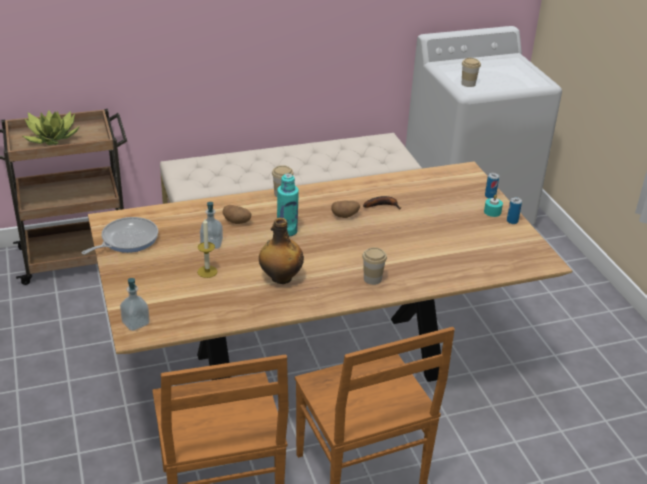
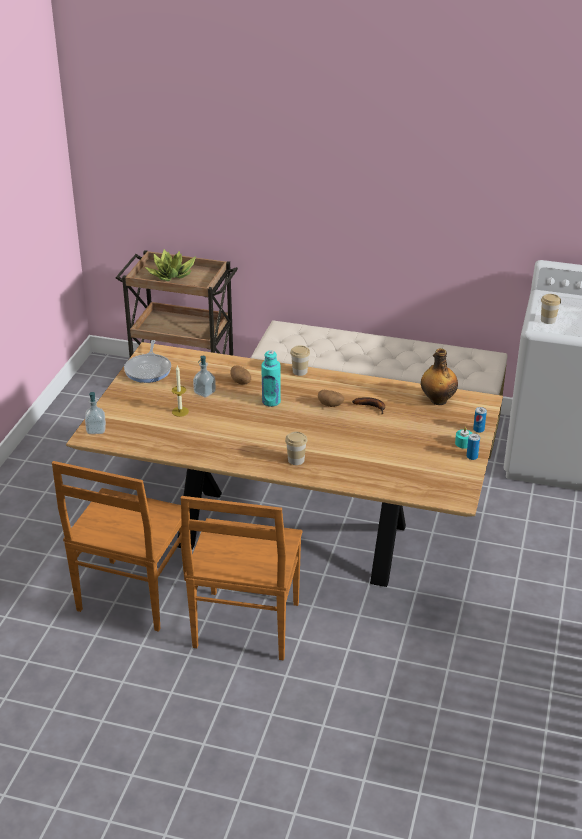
camera: 35 degrees right, 0 degrees up
(127, 240) = (148, 369): frying pan -> frying pan turned 105 degrees clockwise
(280, 278) = (227, 434): bottle -> bottle (437, 400)

